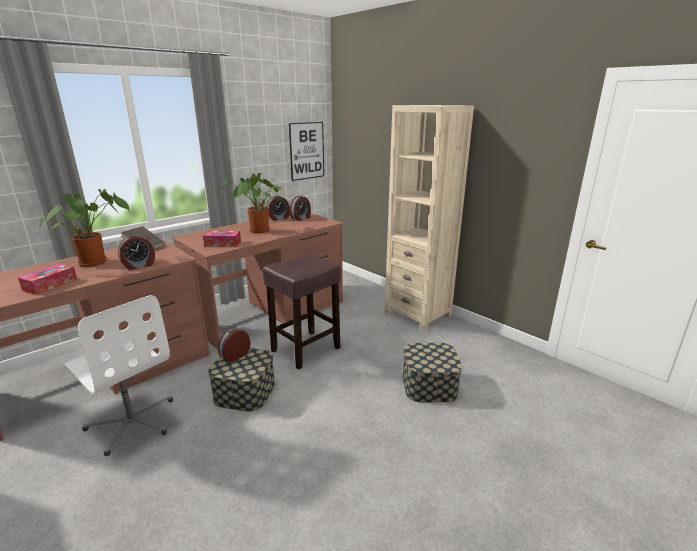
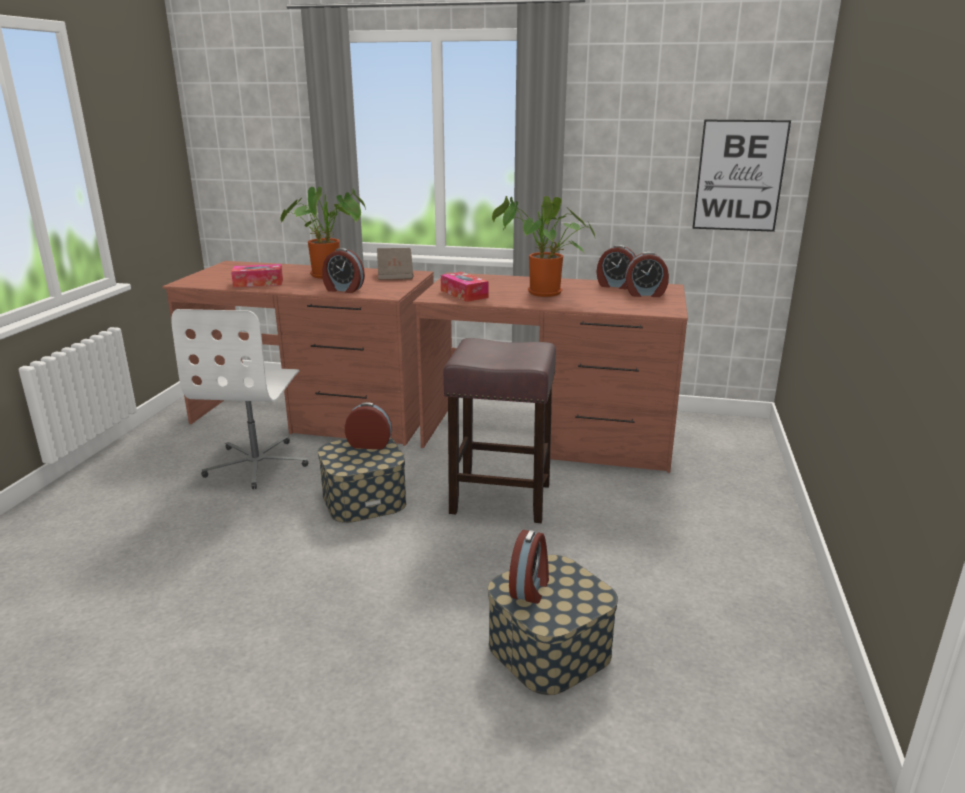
camera: 55 degrees right, 0 degrees up
(417, 313) = (762, 556): beige bookcase -> none
(424, 360) = (530, 588): none -> alarm clock

